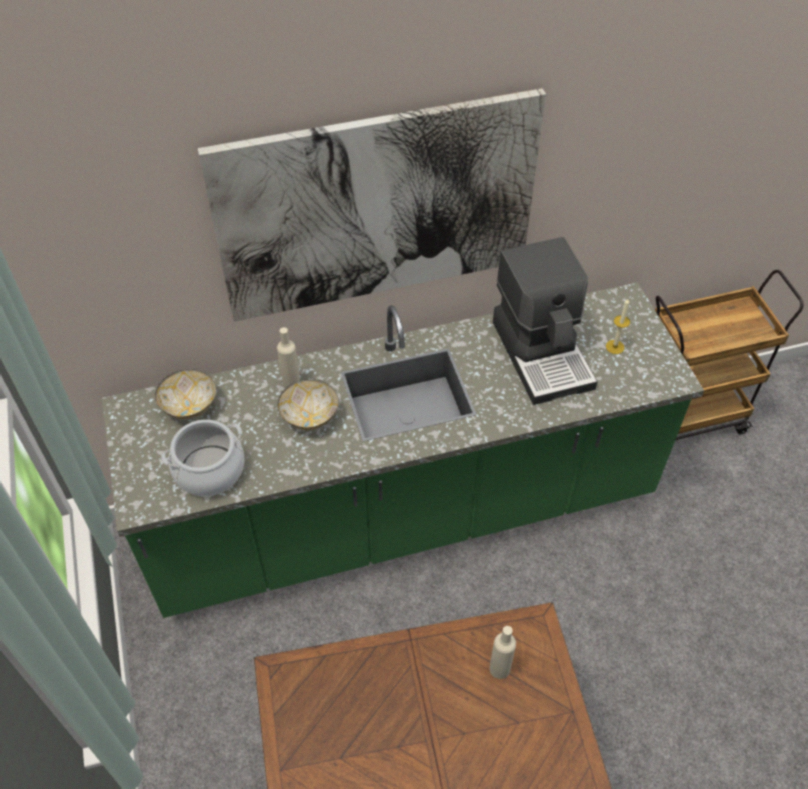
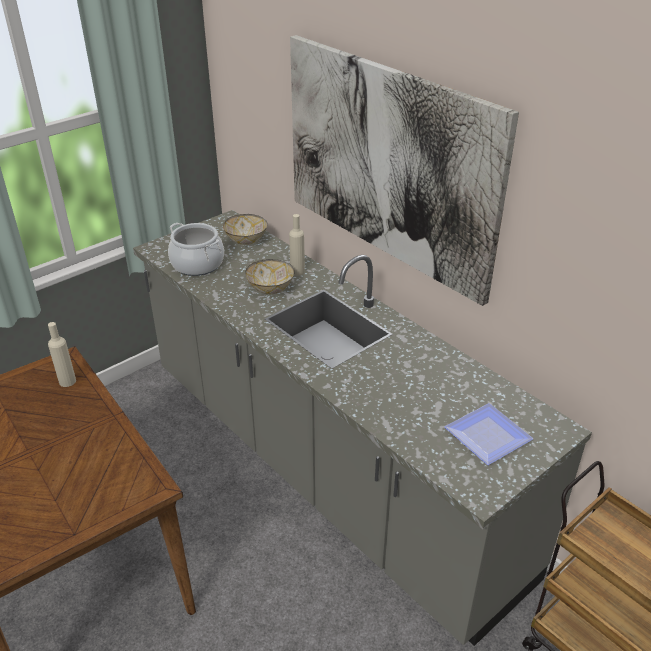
camera: 65 degrees right, 15 degrees down
(404, 514) = (325, 467): green counter -> grey counter
(499, 668) = (103, 474): beige bottle -> beige bottle (67, 381)
(543, 353) = (434, 389): coffee machine -> none
(615, 347) = (484, 435): candle -> plate

